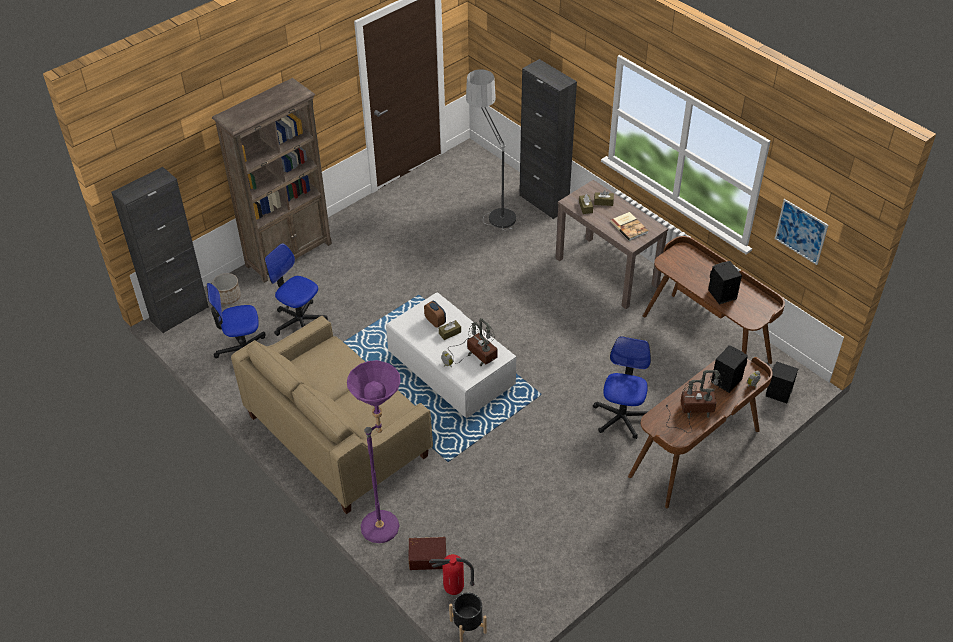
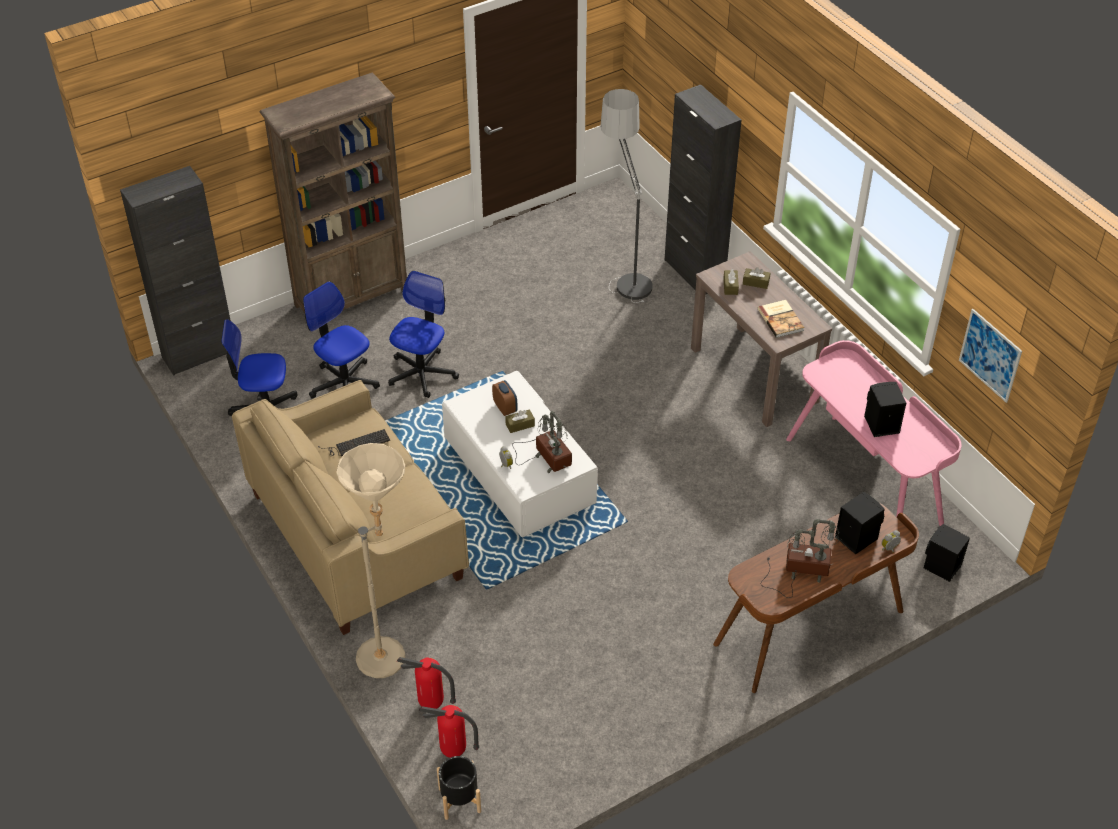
camera: 10 degrees right, 0 degrees up
(228, 297) = (263, 340): planter -> none
(329, 365) = (356, 444): none -> keyboard
(386, 522) = (390, 653): purple floor lamp -> beige floor lamp
(427, 557) = (431, 705): brown storage box -> fire extinguisher
(622, 417) = (724, 567): office chair -> office chair (422, 373)
(707, 338) = (864, 480): brown desk -> pink desk

